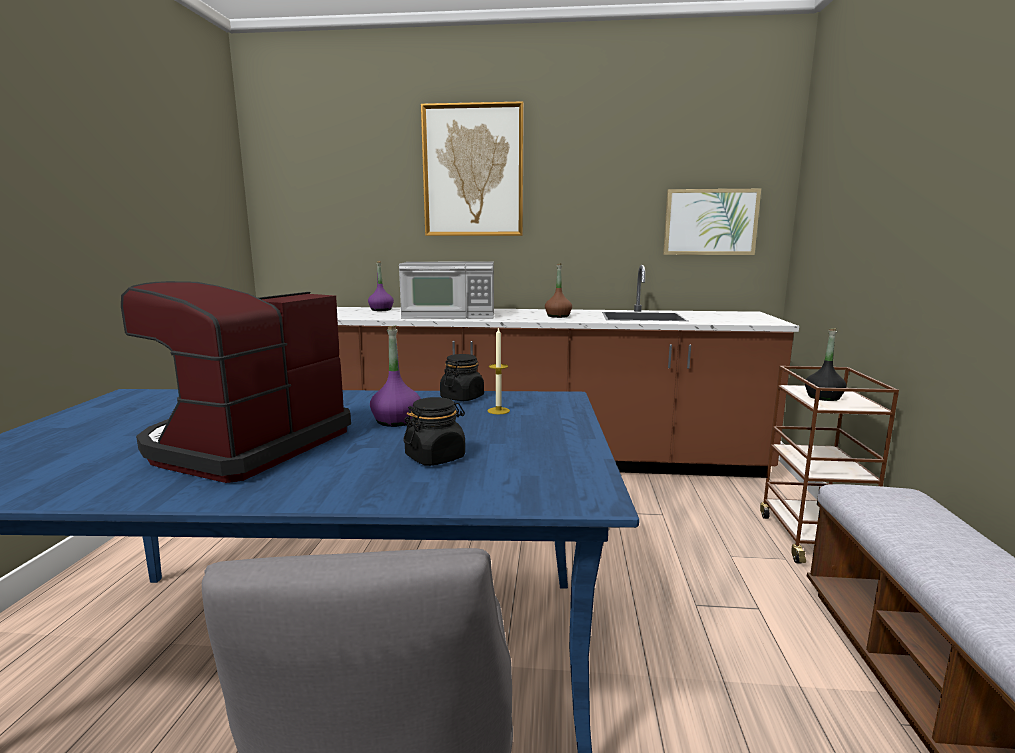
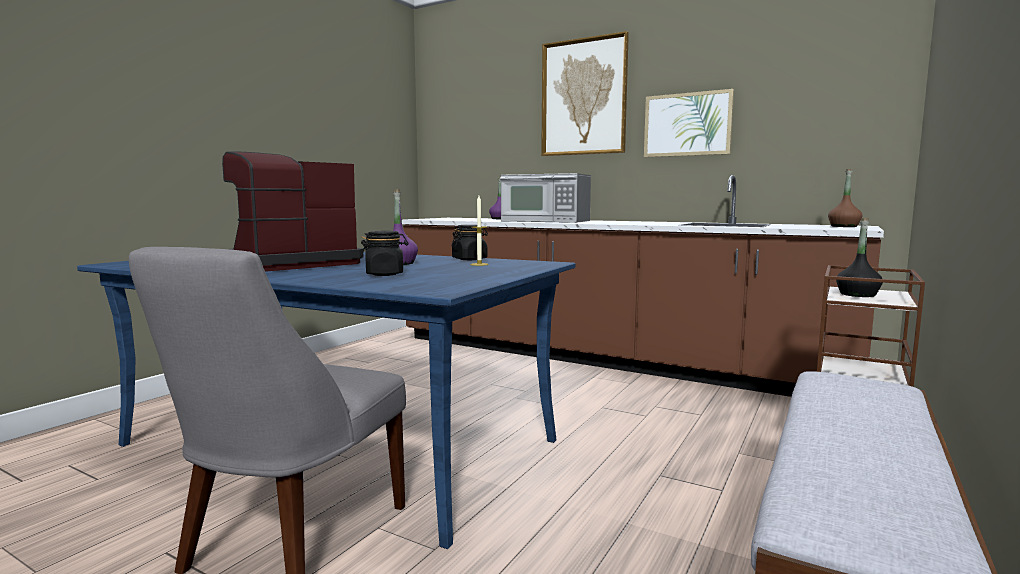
camera: 25 degrees right, 5 degrees down
(558, 316) = (638, 223): brown bottle -> brown bottle (843, 226)
(710, 222) = (817, 130): picture -> picture (687, 124)

